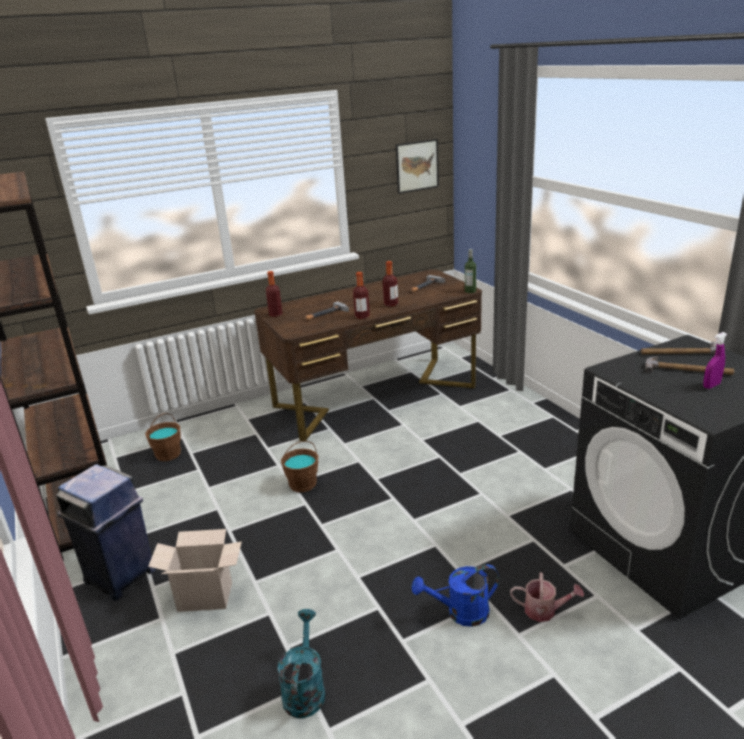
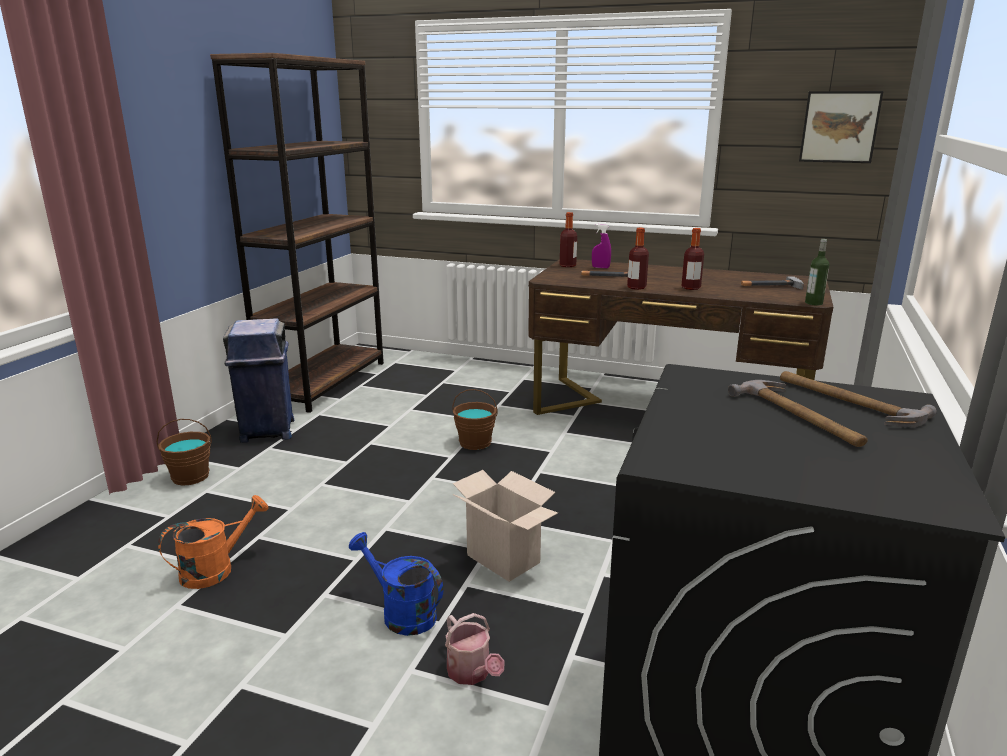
camera: 45 degrees right, 5 degrees down
(168, 454) = (427, 376): brown bucket -> brown bucket (190, 477)
(207, 596) = (282, 473): cardboard box -> cardboard box (506, 559)
(304, 688) = (216, 569): turquoise watering can -> orange watering can
(711, 385) = (782, 441): purple spray bottle -> purple spray bottle (600, 267)

